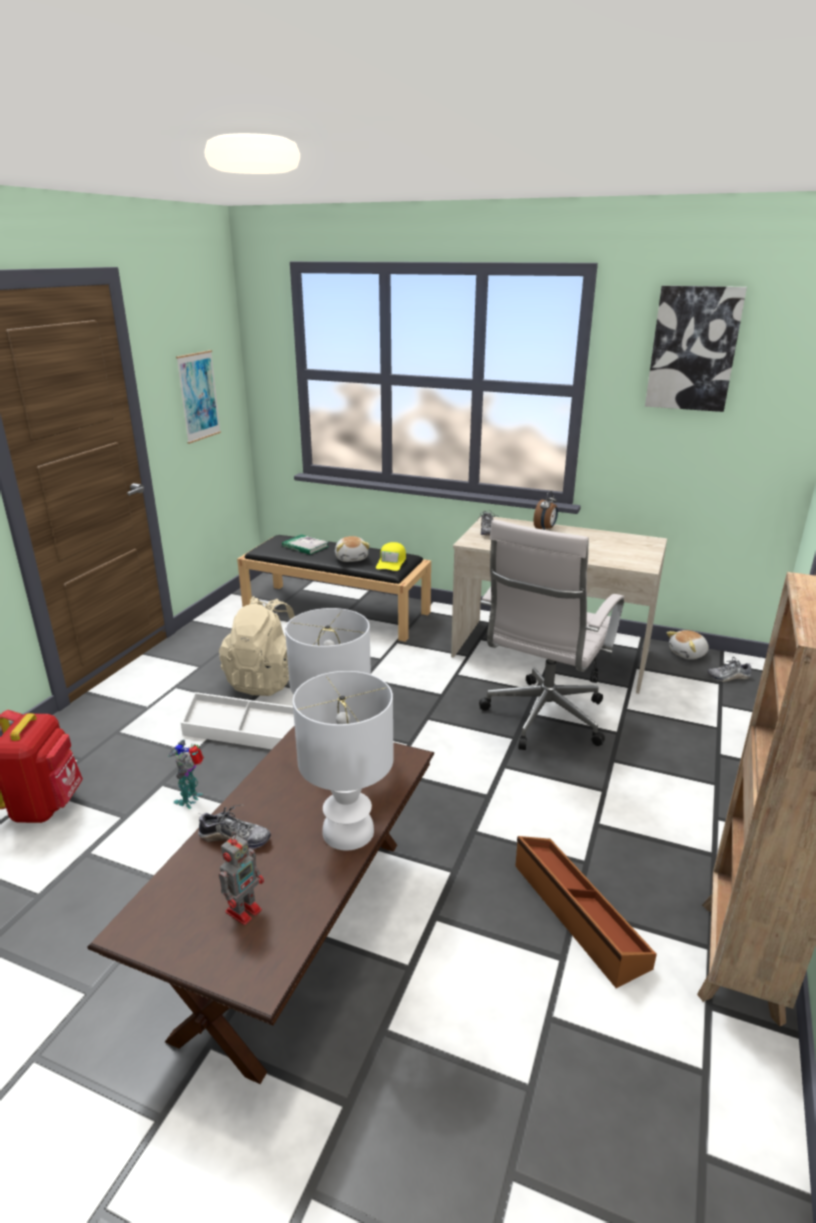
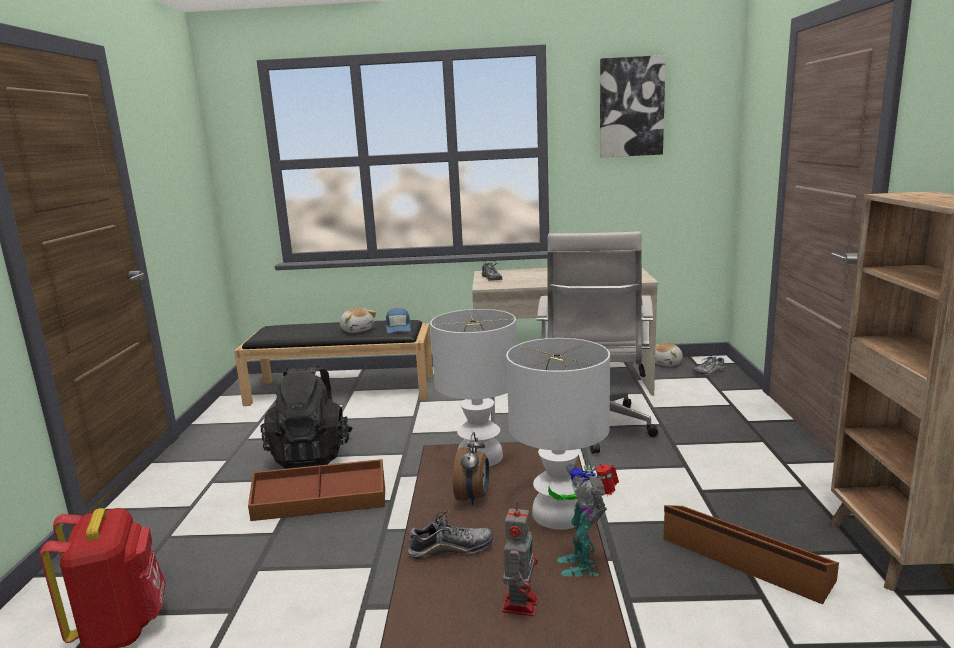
camera: 20 degrees left, 10 degrees down
(191, 799) = (301, 573): toy robot -> toy robot (582, 563)
(198, 396) = (178, 188): picture -> none
(245, 733) = (320, 503): white storage box -> brown storage box
(267, 680) = (311, 455): beige backpack -> black backpack
(305, 546) = (303, 329): book -> none
(391, 562) = (398, 327): yellow cap -> blue cap
(545, 529) = (538, 271): alarm clock -> alarm clock (473, 497)

